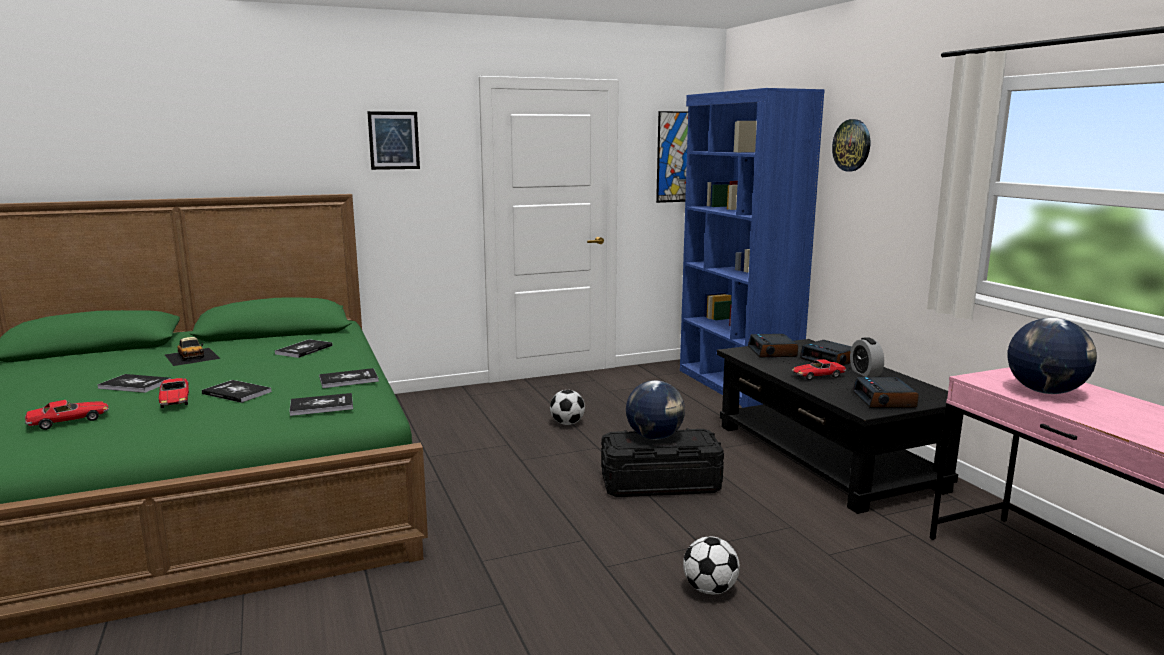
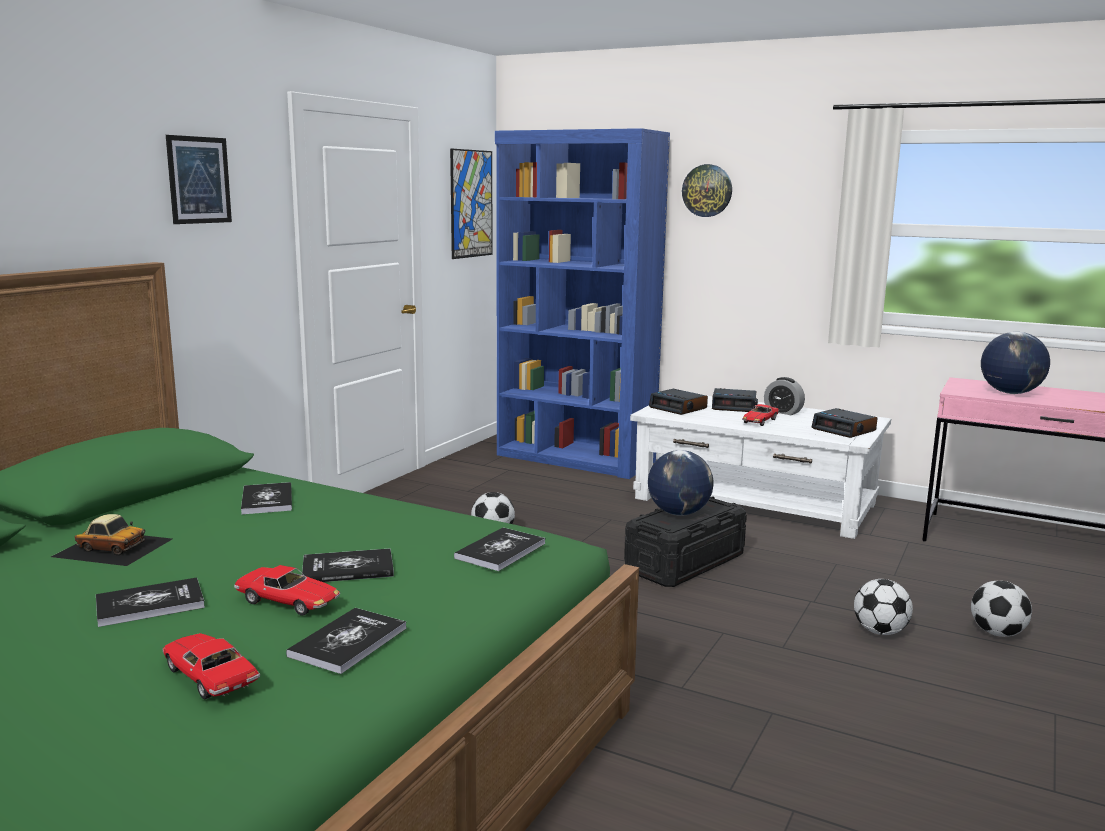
camera: 40 degrees left, 0 degrees up
(69, 421) = (209, 676): toy car -> toy car turned 60 degrees counterclockwise
(348, 379) = (439, 517): book -> book (348, 642)
(823, 638) = (997, 633): none -> football
(826, 456) = (755, 501): black coffee table -> white coffee table

